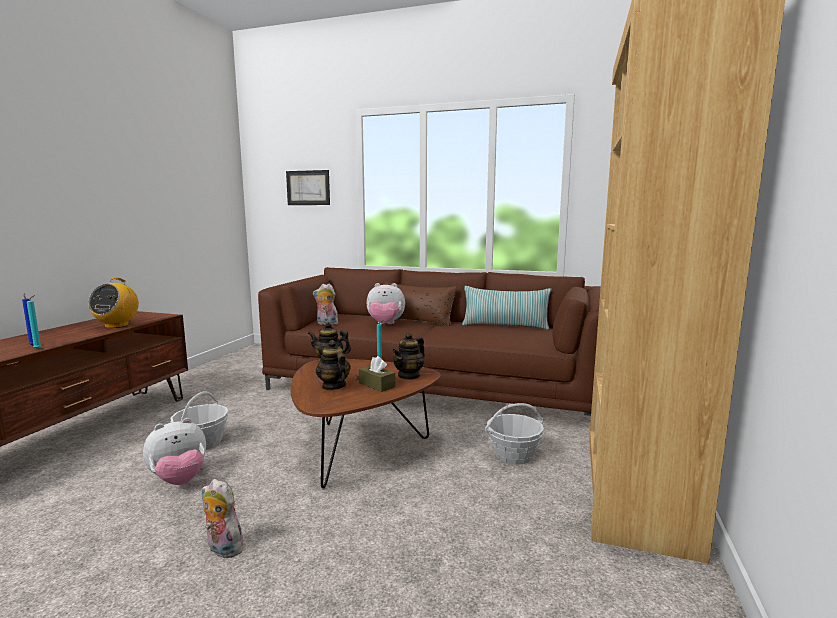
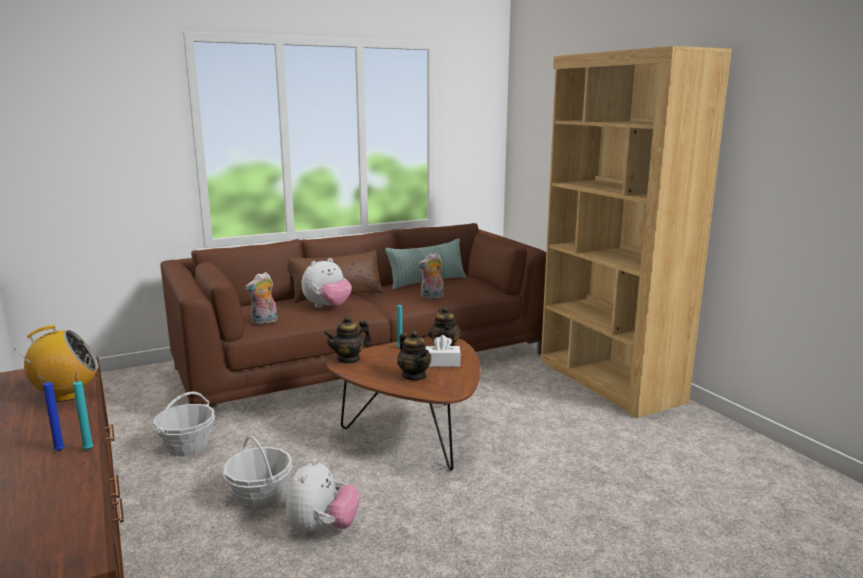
camera: 45 degrees left, 5 degrees up
(117, 325) = (66, 395): radio -> radio turned 75 degrees counterclockwise
(222, 549) = (473, 538): plush toy -> plush toy (432, 297)
(308, 188) = (110, 138): picture -> none
(333, 386) = (414, 376): teapot -> teapot turned 135 degrees counterclockwise
(377, 385) = (442, 363): brown tissue box -> white tissue box
(513, 455) = (520, 390): basket -> basket (187, 446)

